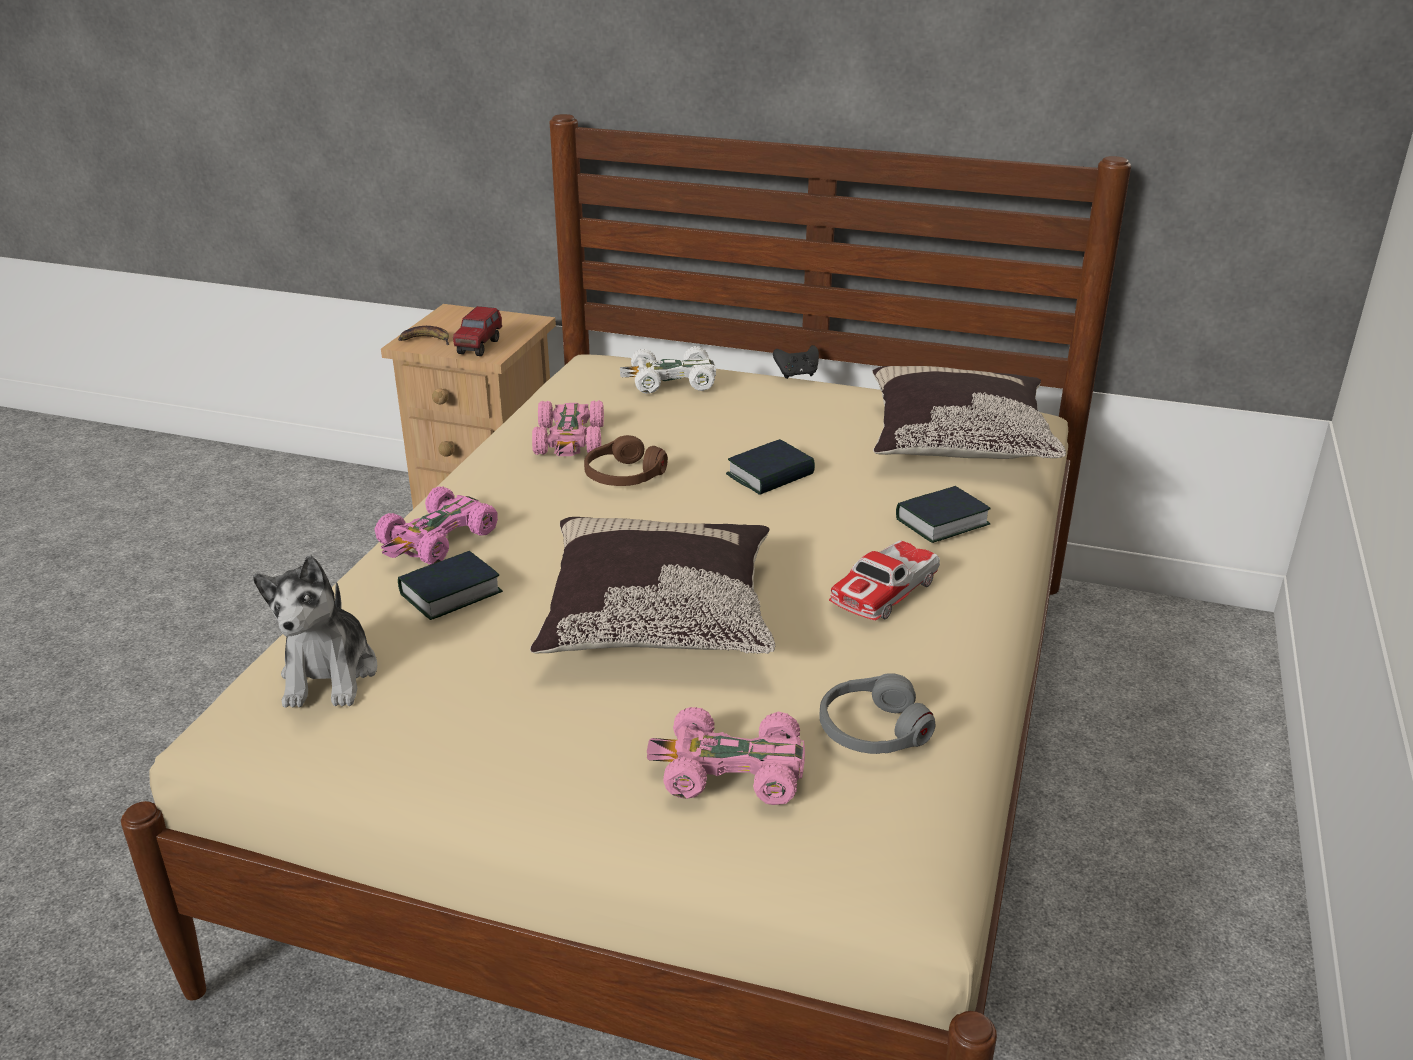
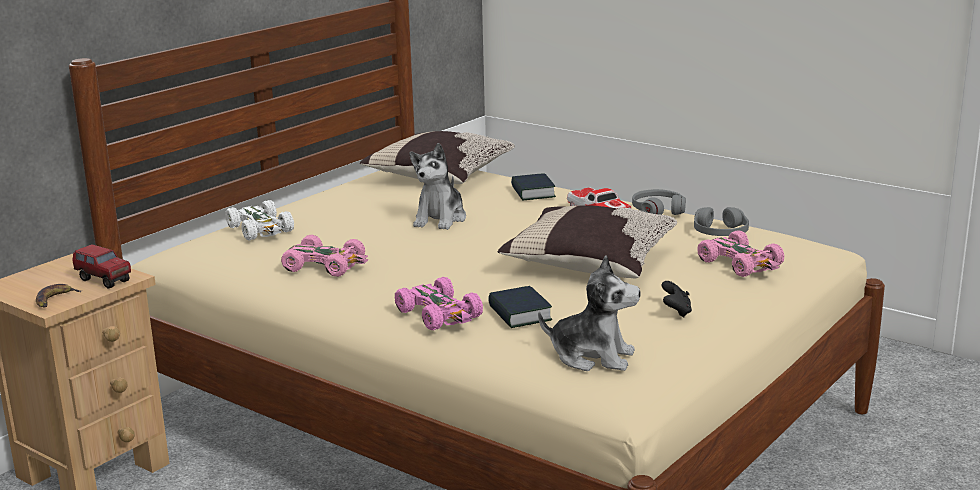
camera: 70 degrees left, 10 degrees down
(623, 476) = (401, 255): brown headphones -> none
(670, 381) = (261, 229): white toy car -> white toy car turned 45 degrees counterclockwise
(730, 771) = (741, 264): pink toy car -> pink toy car turned 60 degrees counterclockwise
(770, 475) = (440, 219): book -> plush toy
(797, 374) = (291, 199): black game controller -> black game controller (676, 312)
(946, 648) = (658, 210): none -> grey headphones

